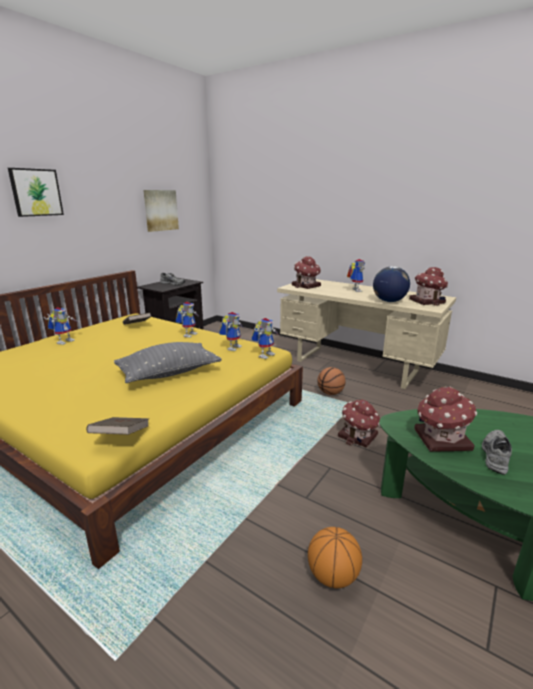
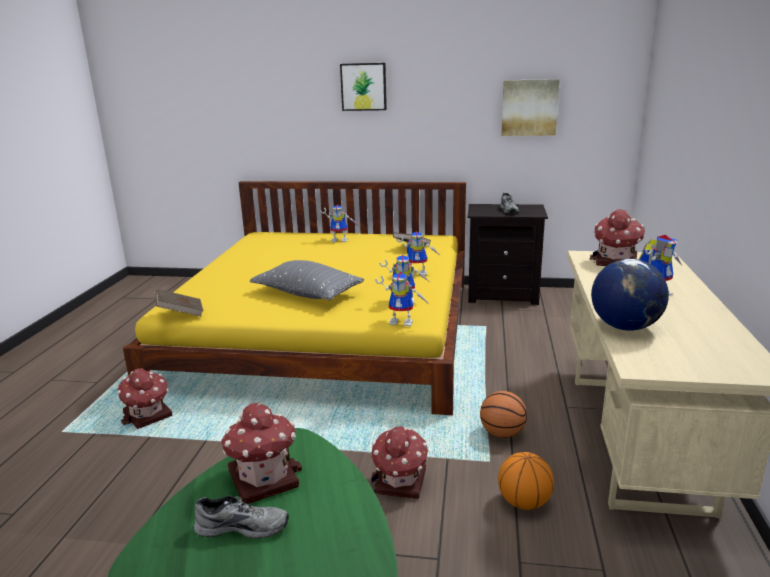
camera: 65 degrees right, 0 degrees up
(332, 575) = (145, 510): basketball -> basketball (524, 502)
(427, 301) = (691, 359): toy house -> toy house (148, 415)

